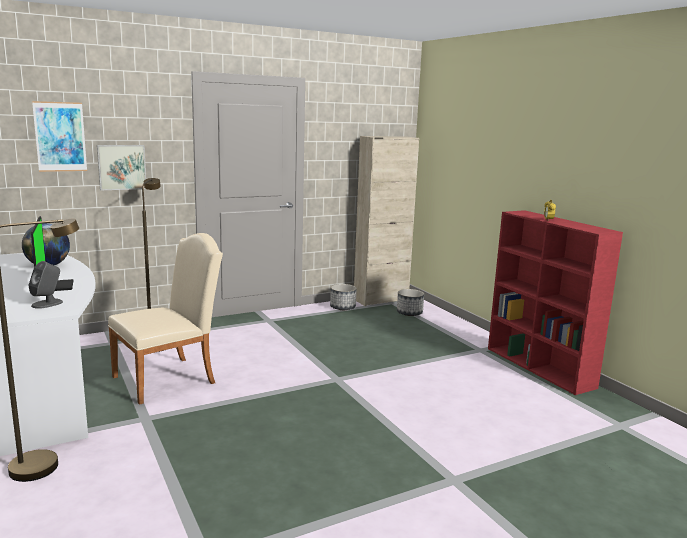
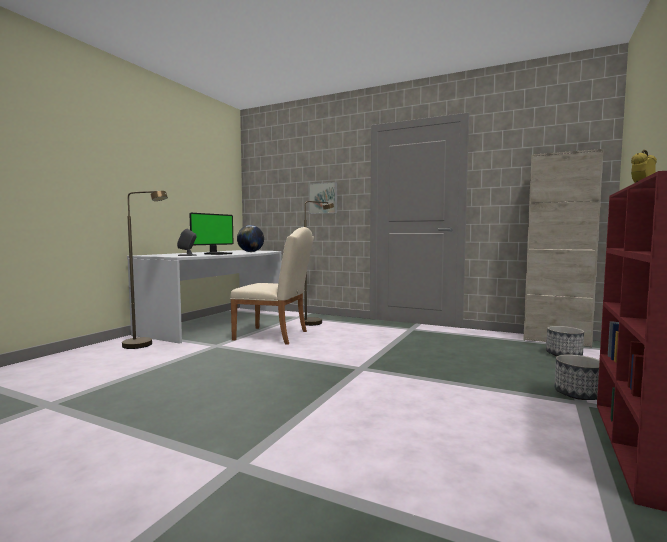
camera: 55 degrees right, 10 degrees down
(60, 137) = (292, 180): picture -> none
(343, 307) = (496, 336): planter -> planter (578, 394)

